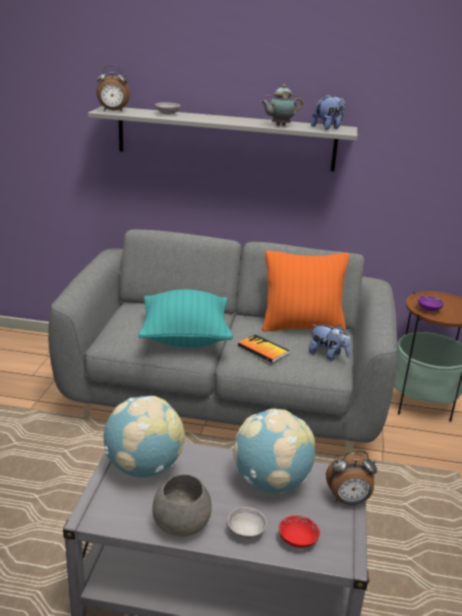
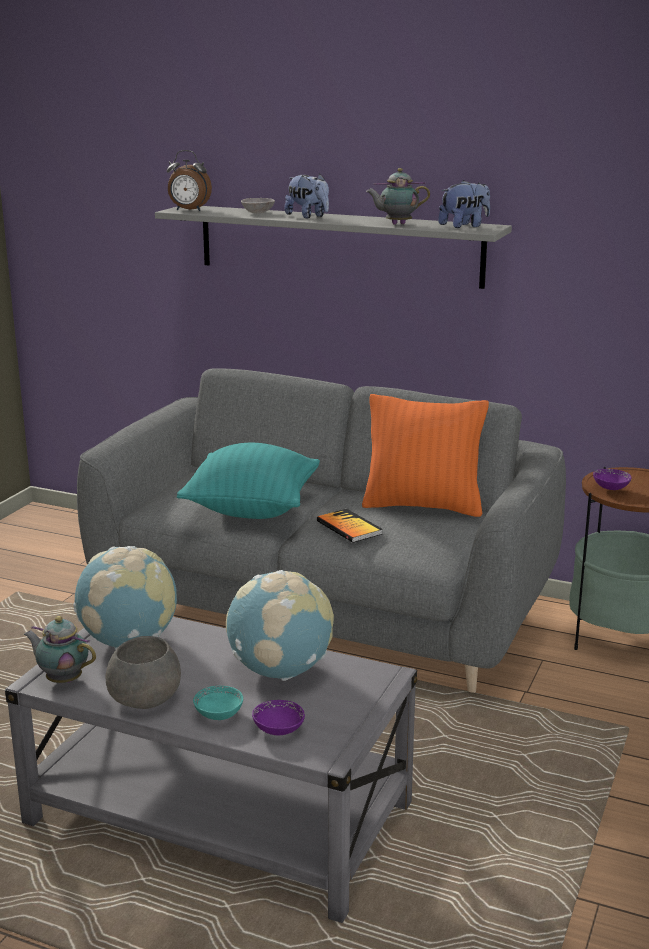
camera: 15 degrees right, 5 degrees down
(107, 513) = (62, 679): none -> teapot
(246, 531) = (219, 714): grey bowl -> turquoise bowl
(297, 540) = (278, 729): red bowl -> purple bowl
(328, 355) = (438, 540): plush toy -> plush toy (308, 216)
(348, 500) = (370, 698): alarm clock -> none

